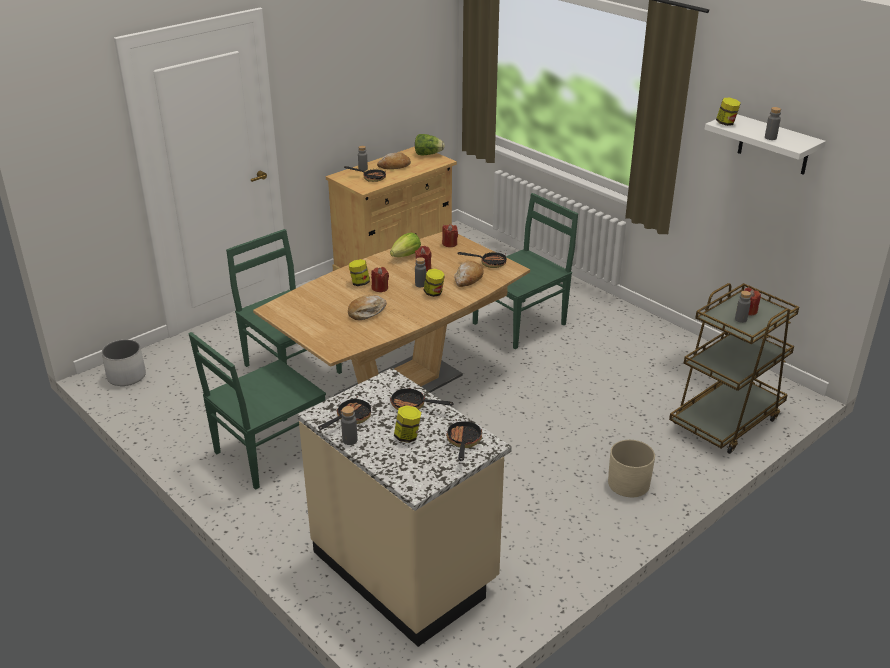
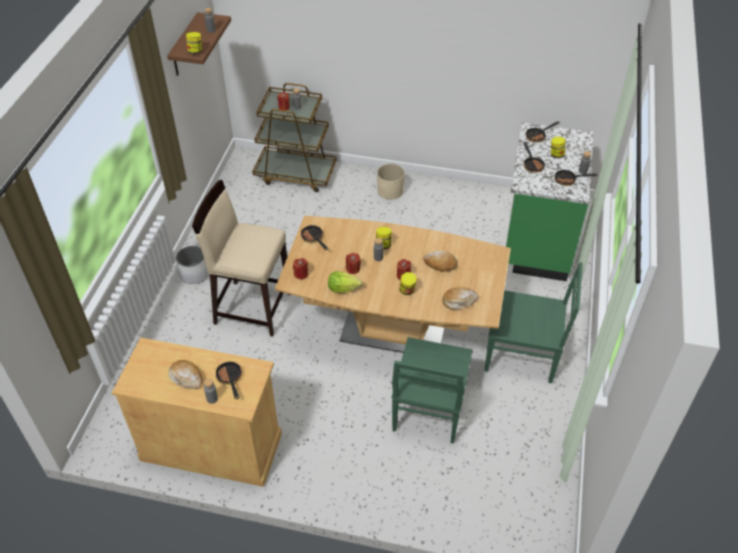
camera: 125 degrees left, 15 degrees up
(127, 376) = (541, 515): white planter -> white planter (195, 273)
(406, 568) = (536, 241): beige counter -> green counter
(428, 154) = (136, 368): lettuce -> none
(468, 279) = (347, 238): bread -> bread (459, 301)
(521, 323) = (252, 307): green chair -> beige stool
(774, 144) = (185, 46): white shelf -> brown shelf

